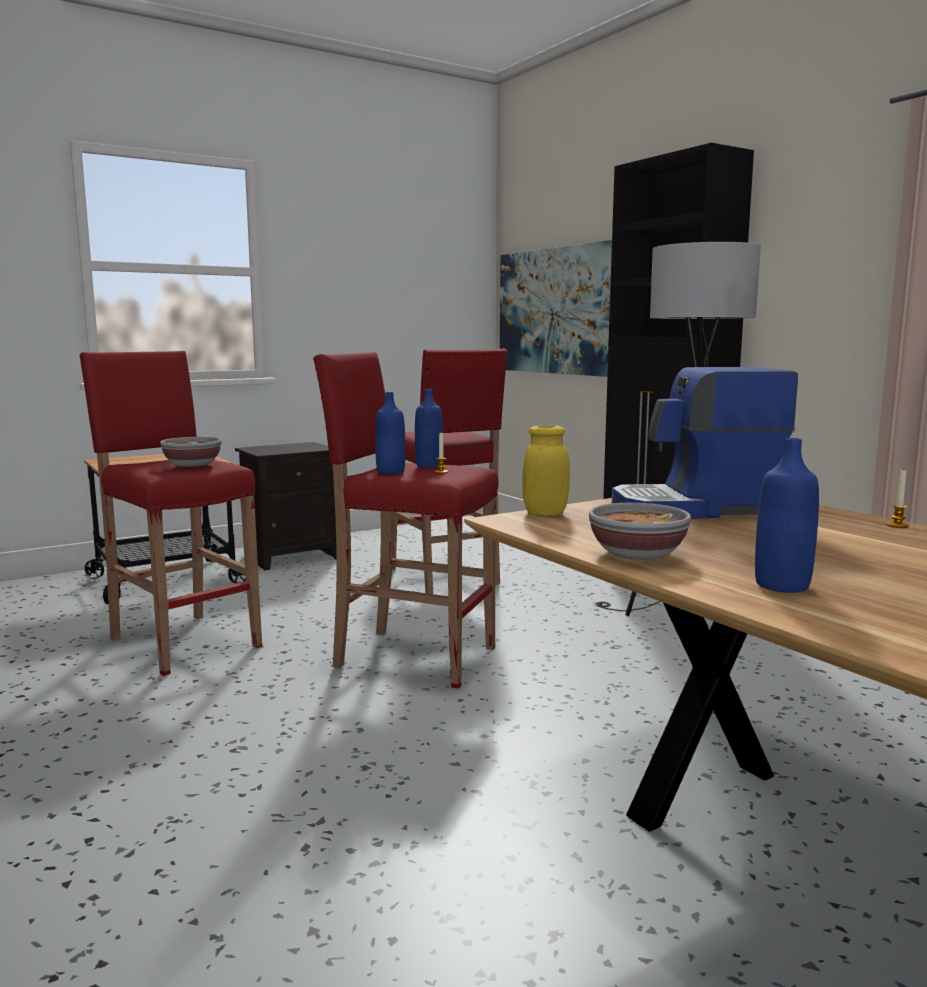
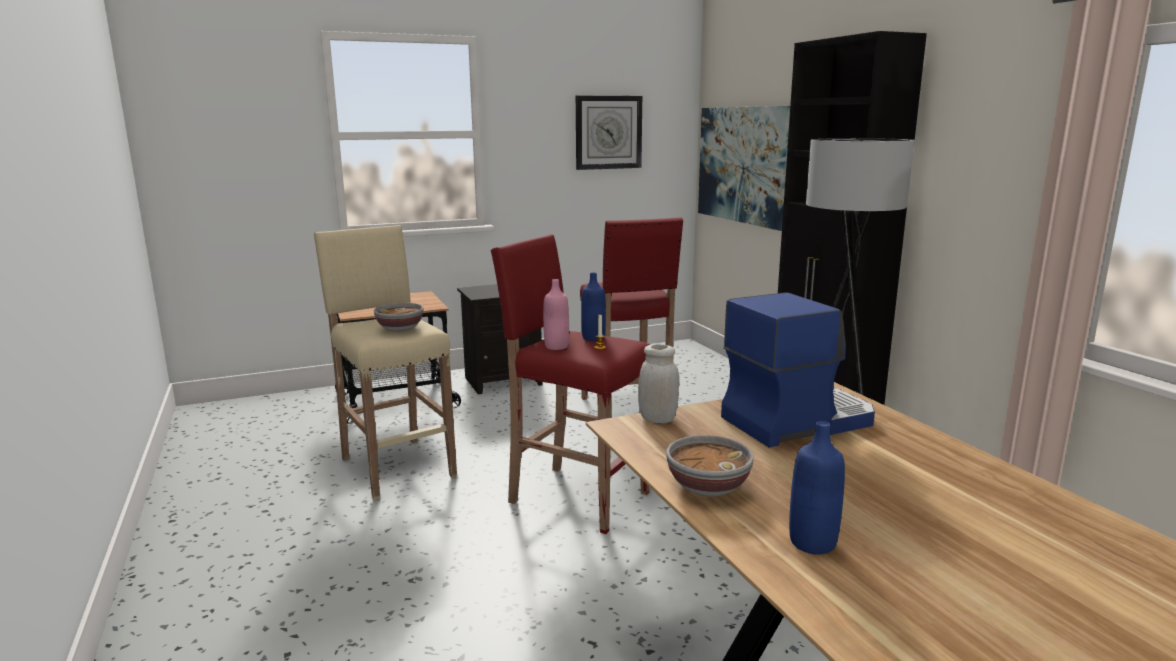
camera: 10 degrees right, 5 degrees up
(182, 642) = (396, 466): red stool -> beige stool
(390, 472) = (556, 346): blue bottle -> pink bottle
(401, 278) = (608, 132): none -> wall clock
(545, 513) = (657, 419): yellow jar -> white jar
(697, 509) = (797, 420): coffee machine -> coffee machine turned 150 degrees clockwise
(897, 525) = (974, 459): candle -> none

